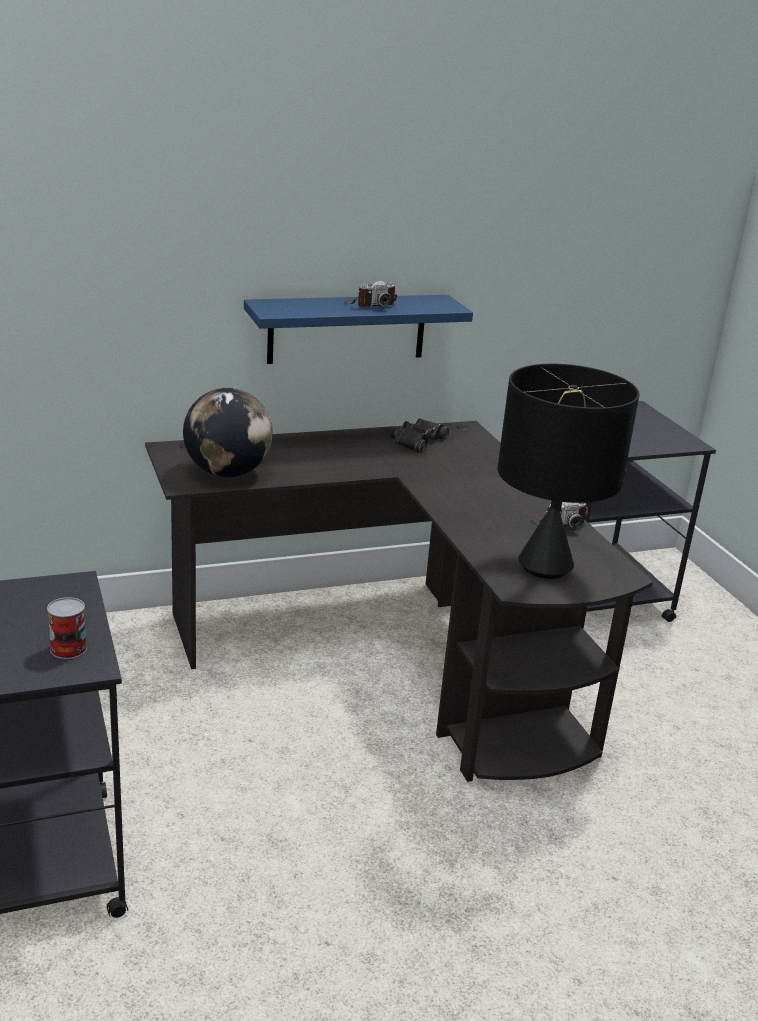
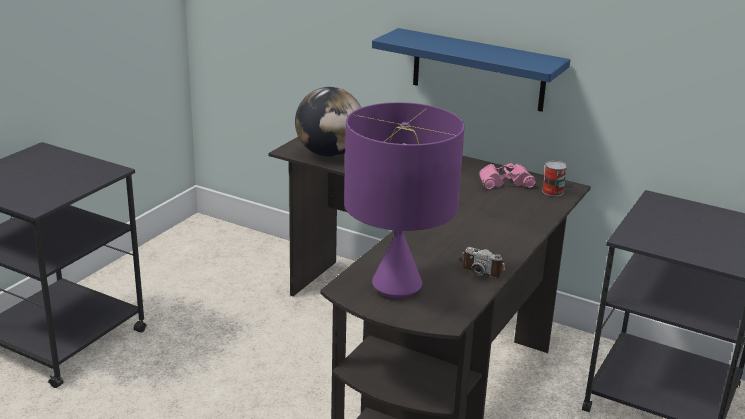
camera: 50 degrees right, 0 degrees up
(68, 649) = (44, 195): can -> can (552, 191)
(370, 304) = (479, 50): camera -> none
(418, 441) = (505, 182): black binoculars -> pink binoculars
(544, 568) = (396, 288): black table lamp -> purple table lamp

